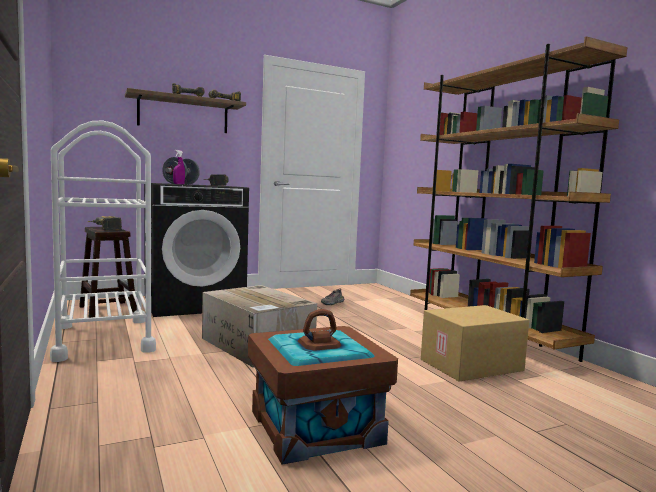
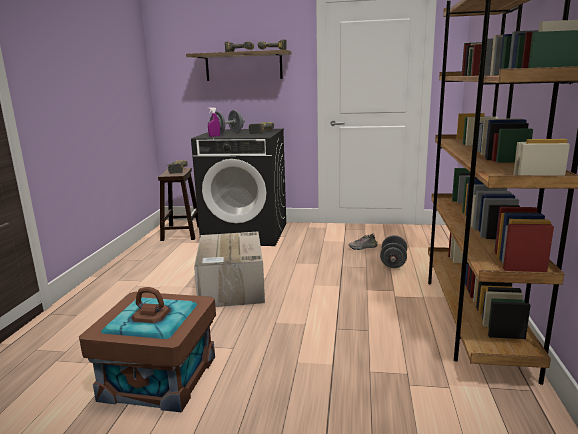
camera: 35 degrees right, 10 degrees up
(103, 338) = (146, 260): white cart -> none
(376, 310) = (393, 263): none -> grey dumbbell
(471, 365) = (387, 353): cardboard box -> none

